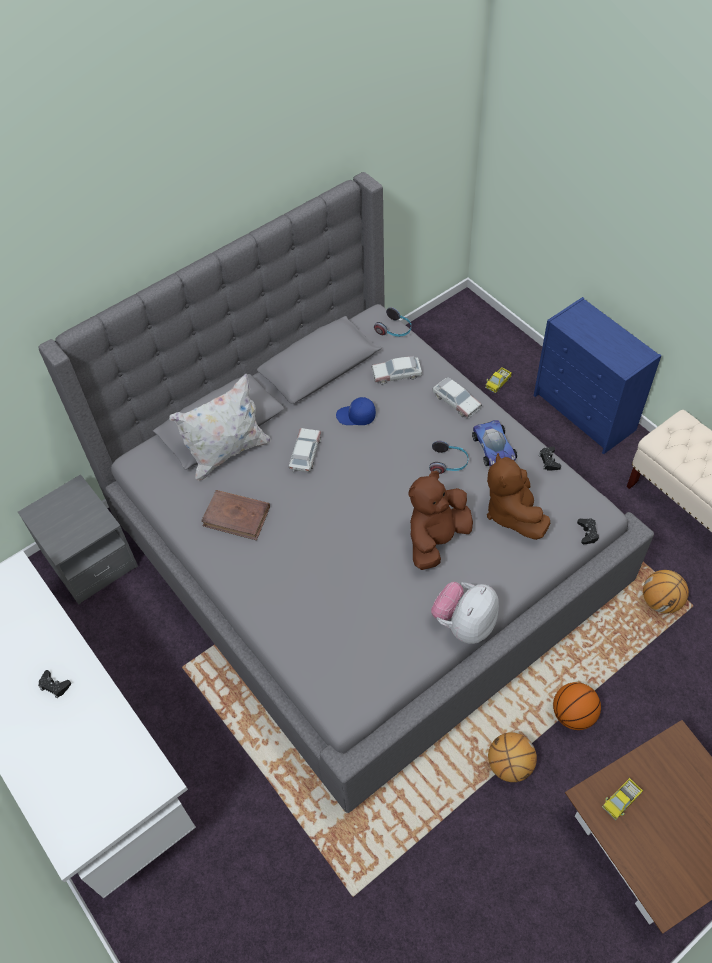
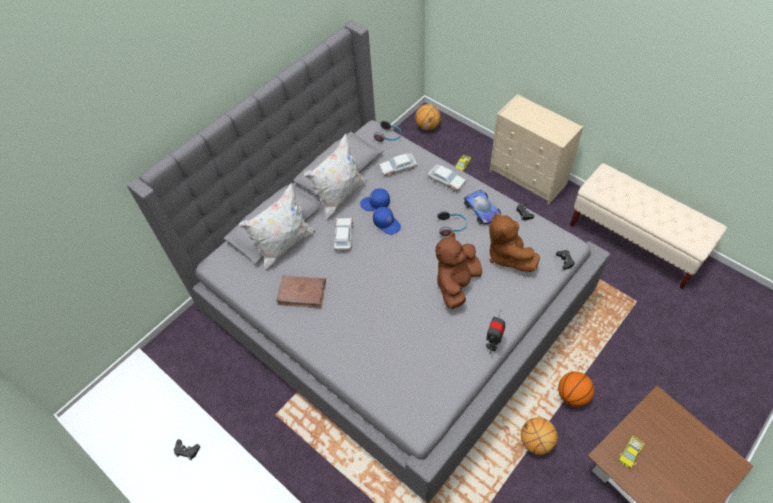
camera: 10 degrees left, 0 degrees up
(90, 560) = (187, 345): grey nightstand -> none
(312, 400) = (339, 197): none -> white pillow
(365, 445) = (387, 223): none -> blue cap
(464, 624) = (493, 343): plush toy -> toy robot
(585, 413) = (528, 178): blue dresser -> beige dresser
(660, 601) = (613, 302): basketball -> basketball (428, 126)

